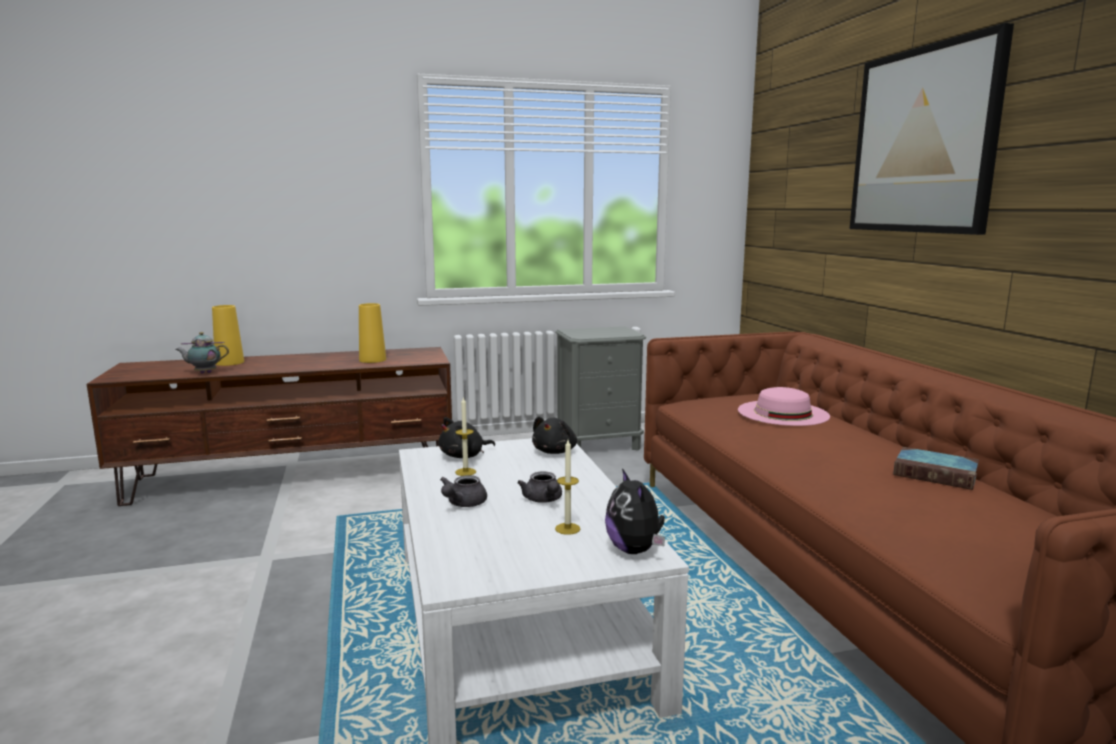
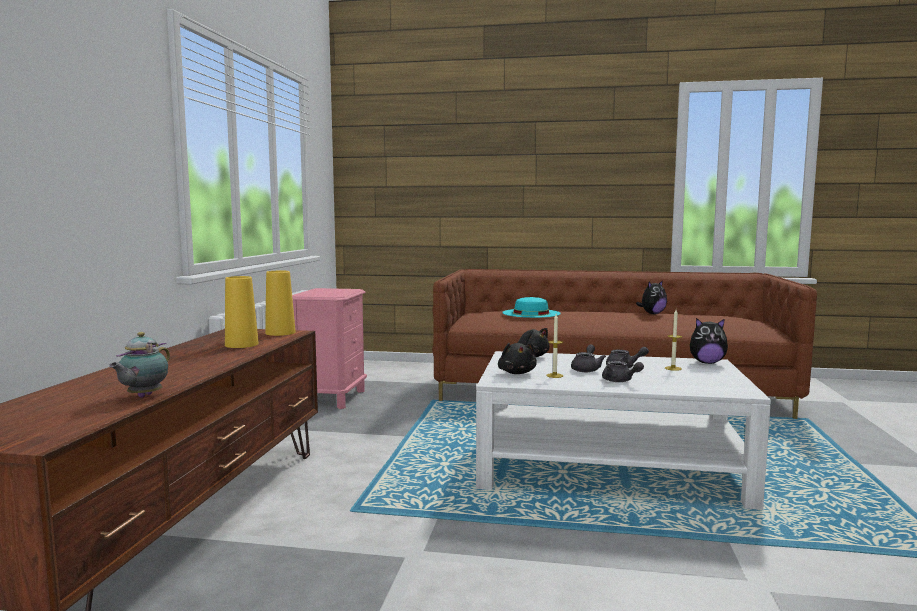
camera: 65 degrees left, 5 degrees down
(229, 362) = (97, 387): yellow vase -> yellow vase (280, 333)
(513, 482) = (586, 369): none -> grey teapot
(599, 444) = (331, 398): grey nightstand -> pink nightstand
(783, 413) = (531, 313): pink hat -> turquoise hat
(923, 141) = (524, 145): picture -> none
(937, 474) = (652, 314): book -> plush toy

